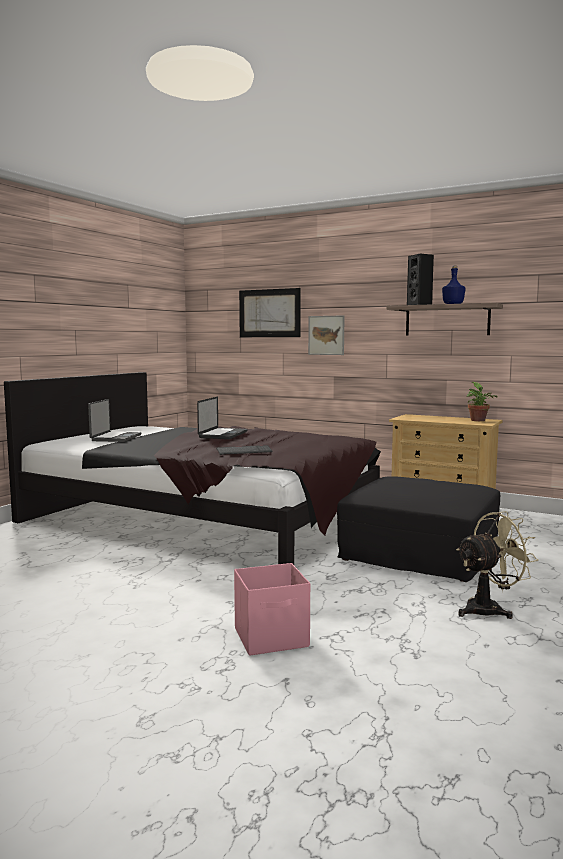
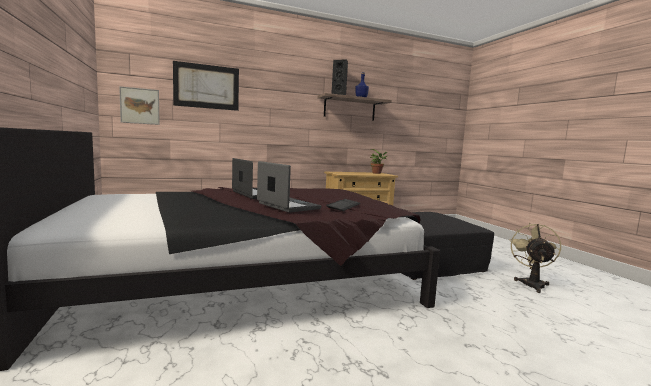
camera: 50 degrees left, 0 degrees up
(115, 438) = (137, 209): laptop -> laptop (287, 206)
(272, 638) = (561, 359): pink storage box -> none
(326, 335) = (262, 111): picture -> picture (140, 106)

